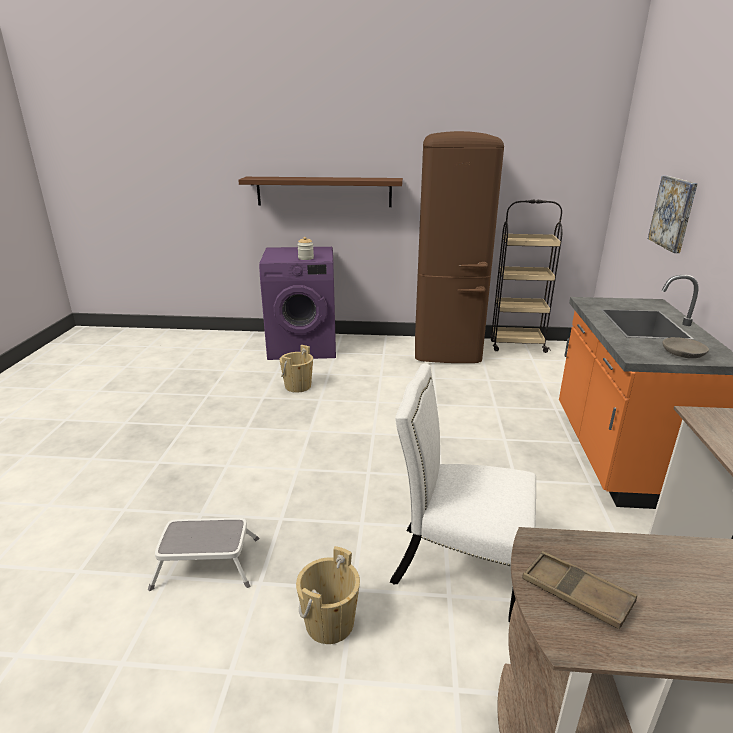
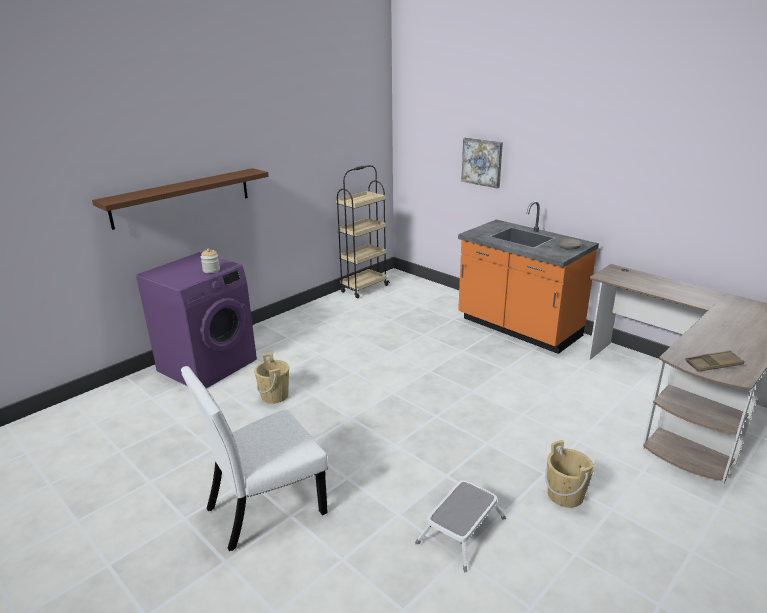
camera: 50 degrees left, 0 degrees up
(447, 351) = (328, 313): brown fridge -> none
(460, 568) = (561, 426): white chair -> white chair (267, 507)

